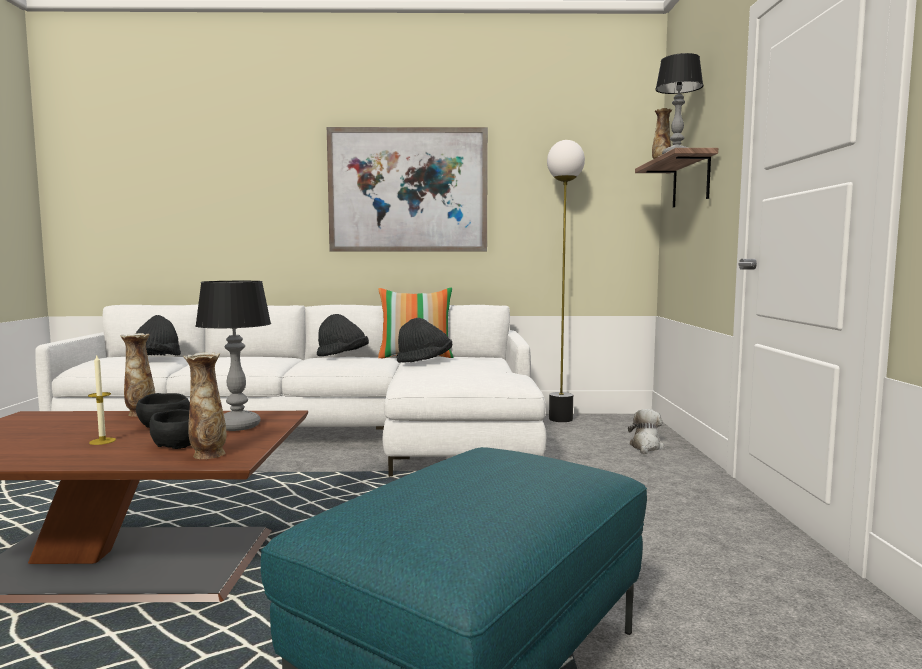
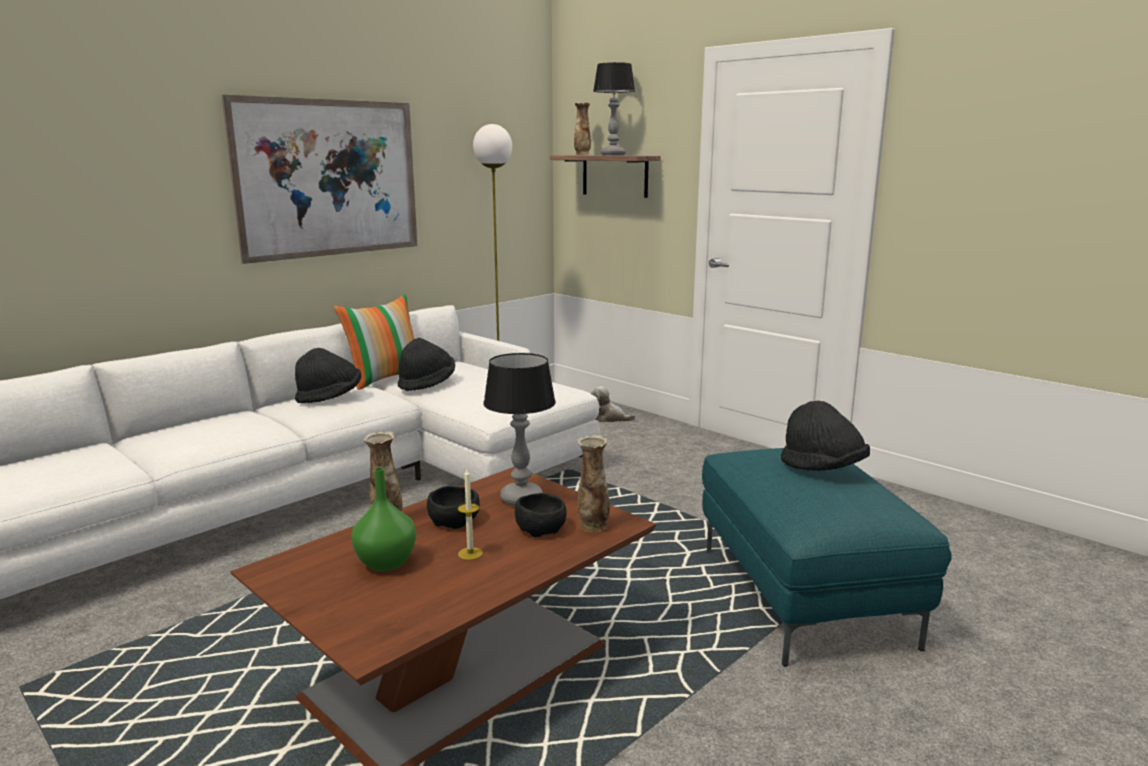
camera: 45 degrees left, 10 degrees up
(63, 430) = (385, 562): none -> green vase
(156, 359) = (90, 460): black hat -> black hat (822, 469)
(646, 447) = (608, 418): plush toy -> plush toy turned 45 degrees counterclockwise

